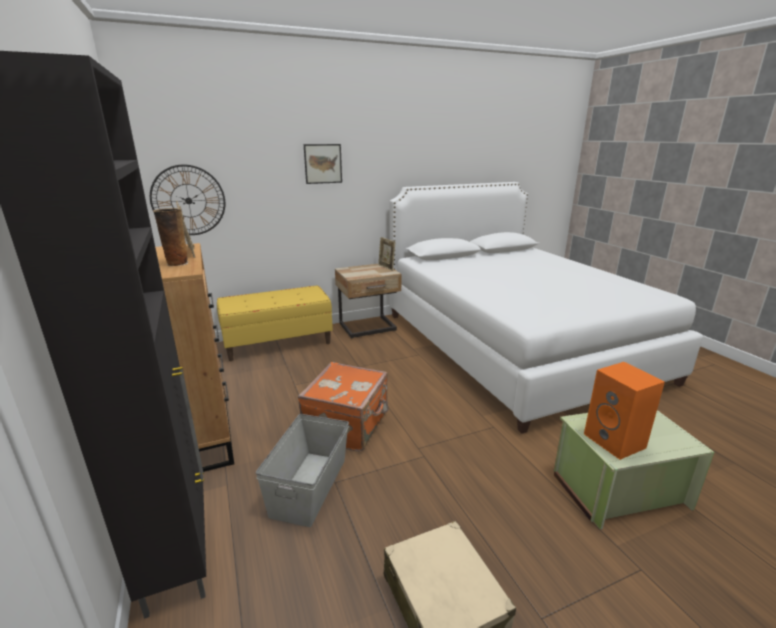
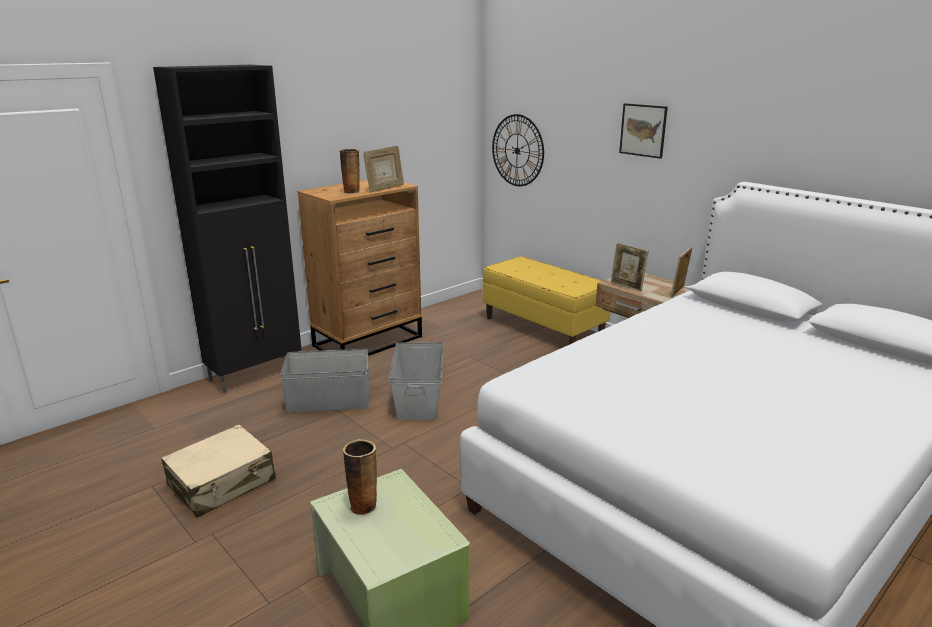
camera: 70 degrees right, 0 degrees up
(348, 425) = (419, 398): orange suitcase -> grey storage box
(364, 275) = (627, 287): none -> picture frame
(616, 441) = (363, 506): orange speaker -> vase

